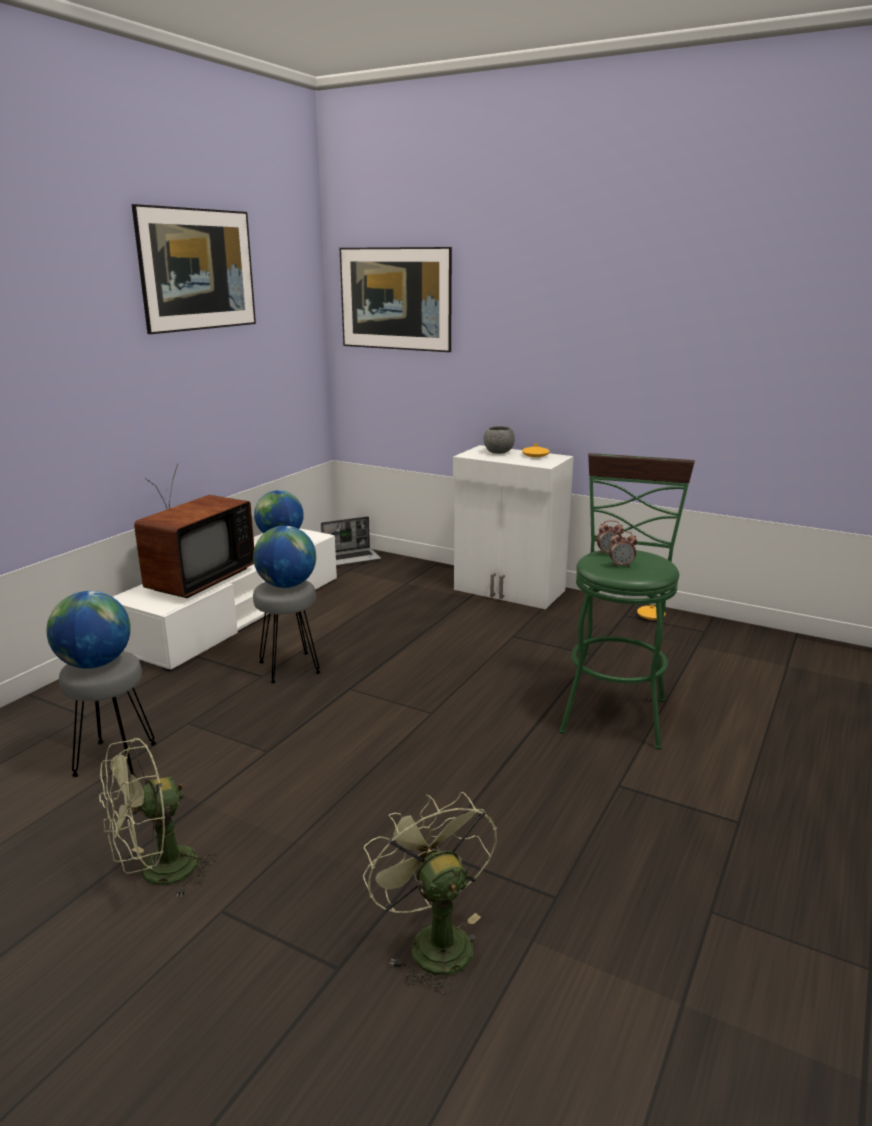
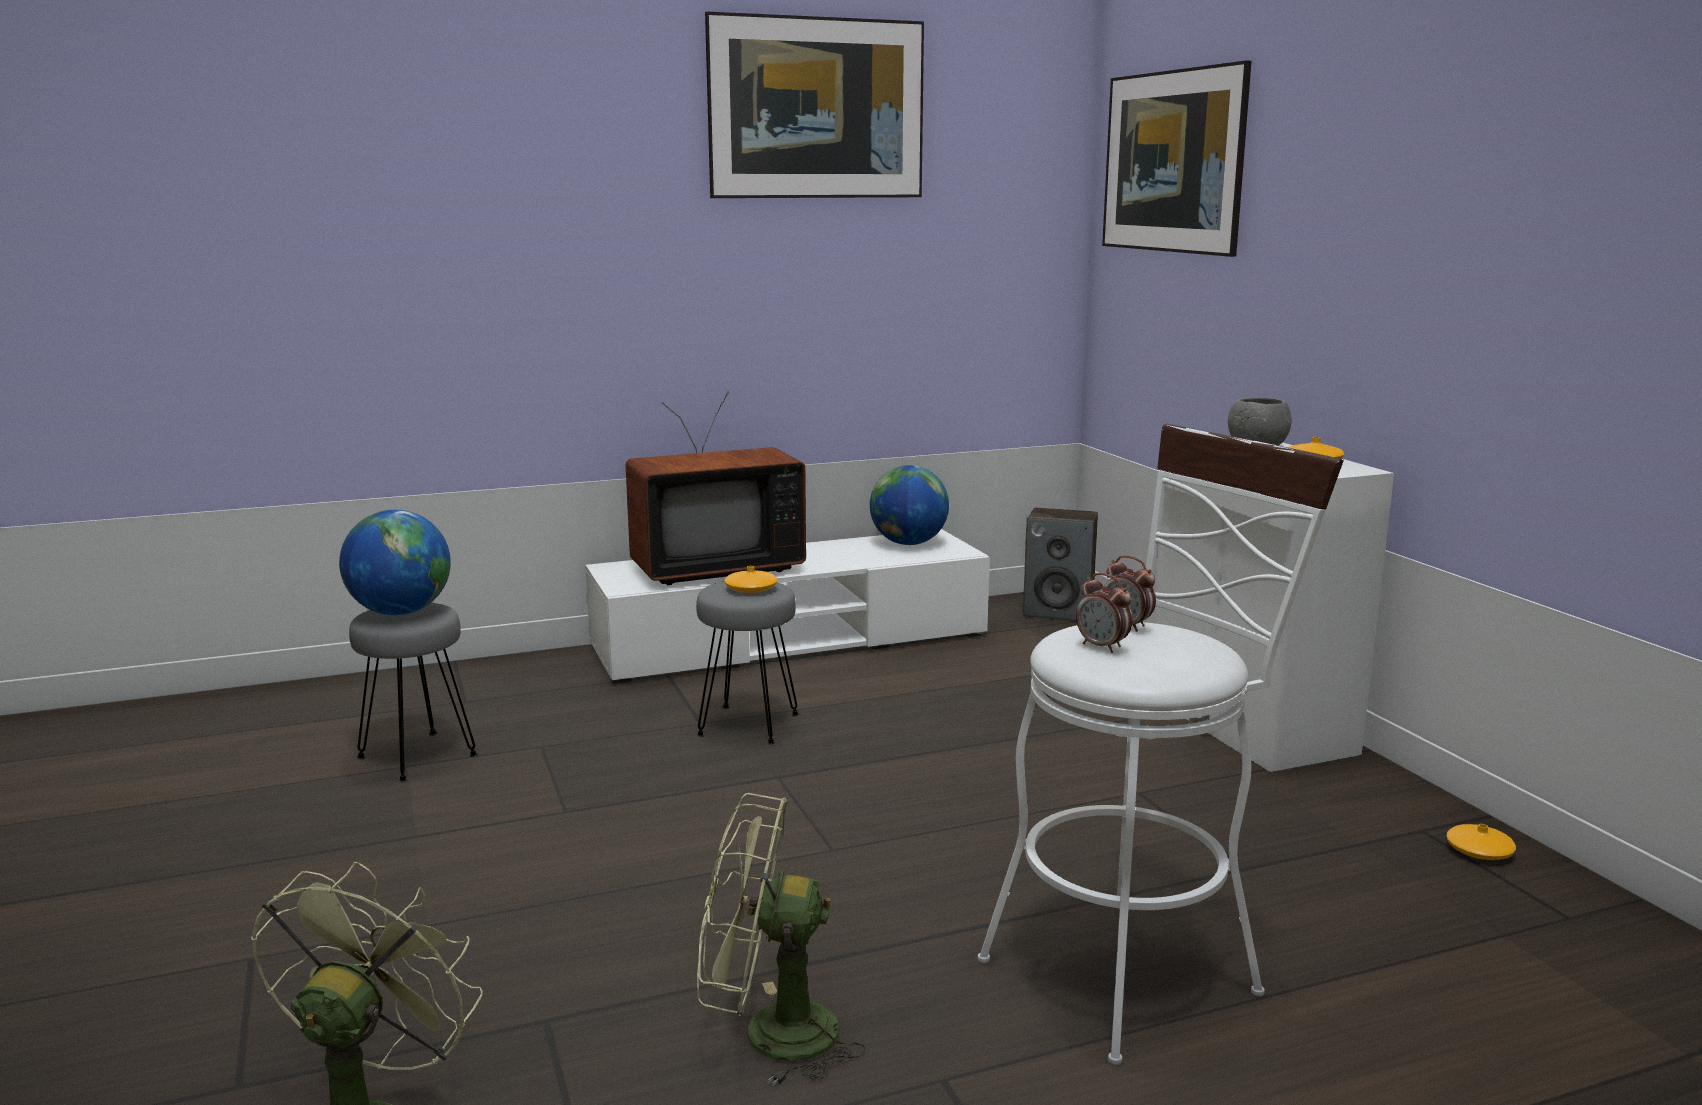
camera: 40 degrees right, 5 degrees down
(157, 874) = (265, 889): green fan -> green fan (769, 1035)
(286, 585) = (751, 589): globe -> orange vase
(352, 558) = (1059, 612): laptop -> speaker
(614, 710) = (1134, 967): green stool -> white stool

